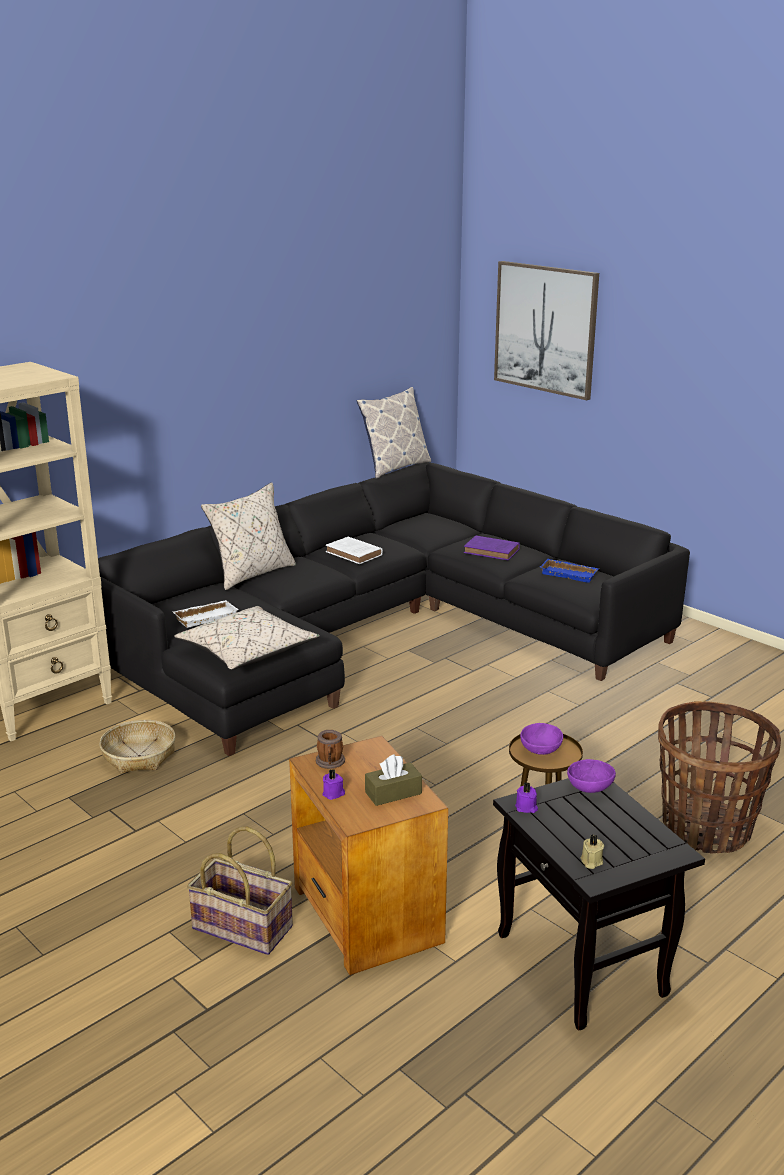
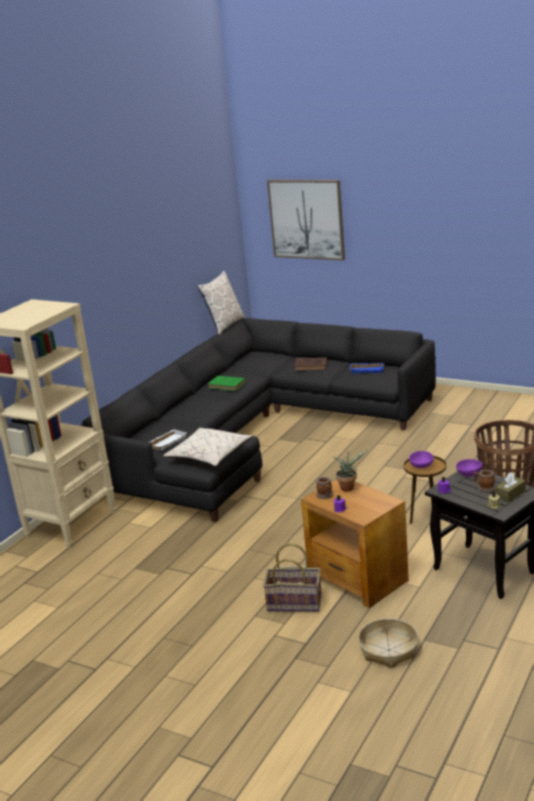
camera: 15 degrees left, 0 degrees up
(139, 756) = (159, 536): basket -> basket (389, 650)
(251, 573) = (171, 411): beige pillow -> none
(355, 554) = (227, 385): white book -> green book
(376, 758) = (348, 487): none -> potted plant
(393, 793) = (371, 501): brown tissue box -> brown tissue box (510, 494)
(493, 551) = (312, 366): purple book -> brown book
(598, 821) = (484, 488): none -> mug

